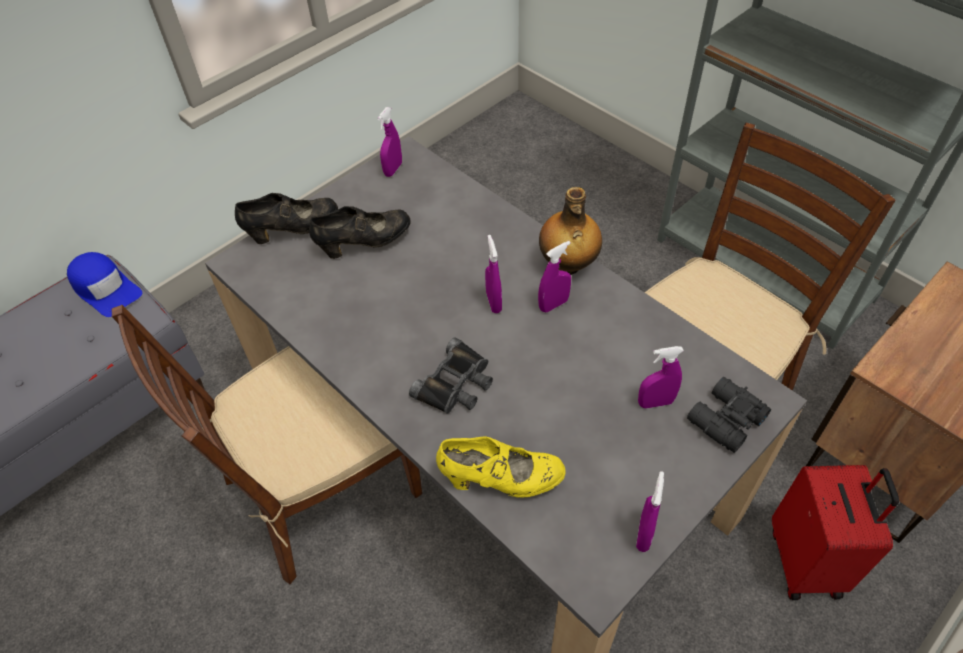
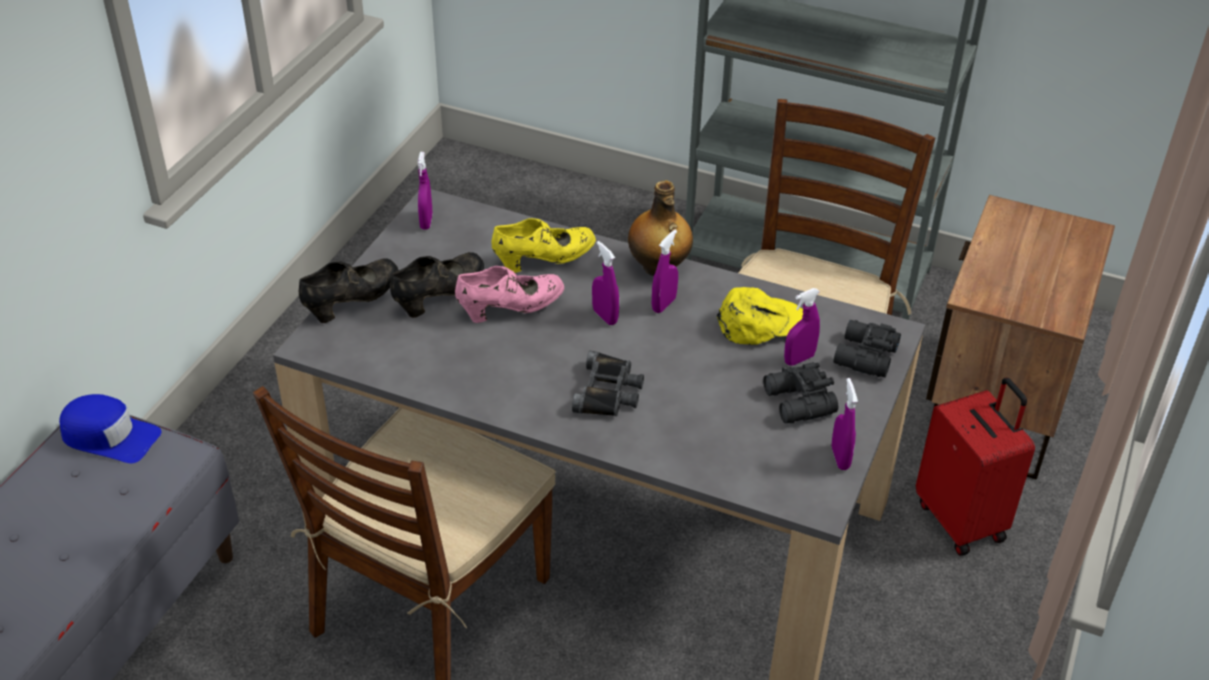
camera: 25 degrees left, 10 degrees down
(416, 272) = (511, 309): none -> pink shoe
(501, 480) = (695, 454): yellow shoe -> yellow shoe (544, 261)
(630, 453) = (798, 403): none -> black binoculars
(638, 352) = (763, 324): none -> yellow cap

